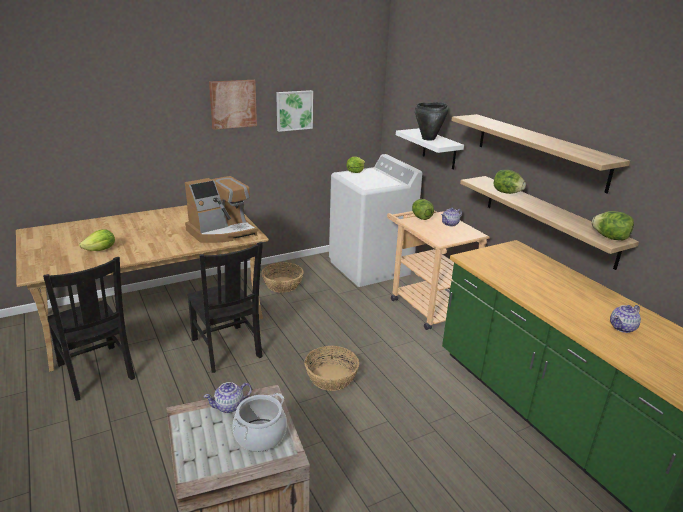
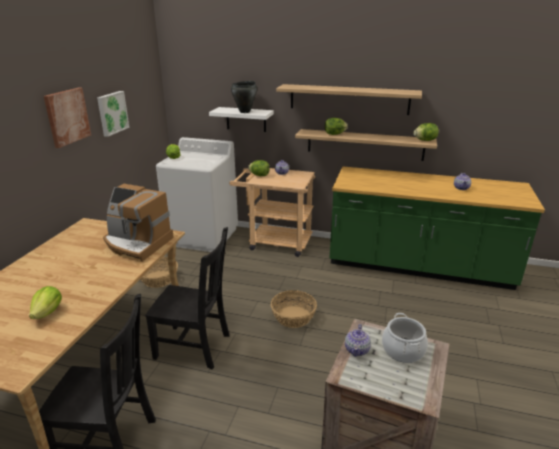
camera: 45 degrees left, 0 degrees up
(222, 232) = (137, 243): coffee machine -> coffee machine turned 105 degrees clockwise

